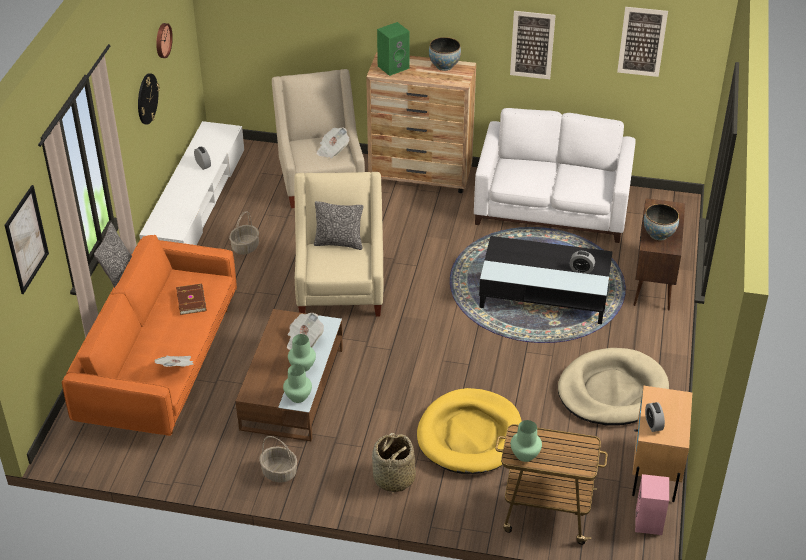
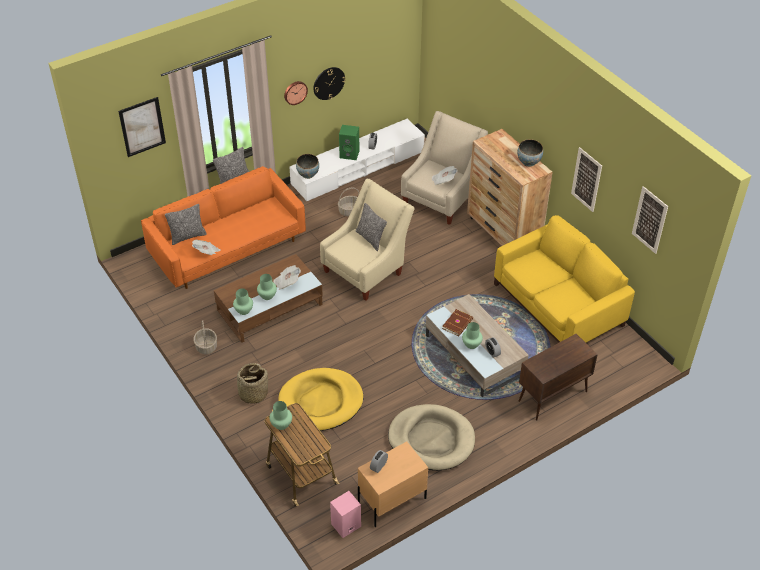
camera: 45 degrees right, 5 degrees up
(129, 368) = (187, 236): none -> pillow
(162, 40) = (363, 50): wall clock -> wall clock (295, 92)
(192, 300) = (260, 220): brown book -> brown book (458, 324)
(393, 66) = (497, 144): green speaker -> green speaker (350, 154)
(544, 294) = (474, 355): black coffee table -> beige coffee table
(552, 206) = (557, 305): white sofa -> yellow sofa
(555, 275) = (471, 344): none -> green vase
(658, 234) = (548, 361): bowl -> bowl (308, 174)

